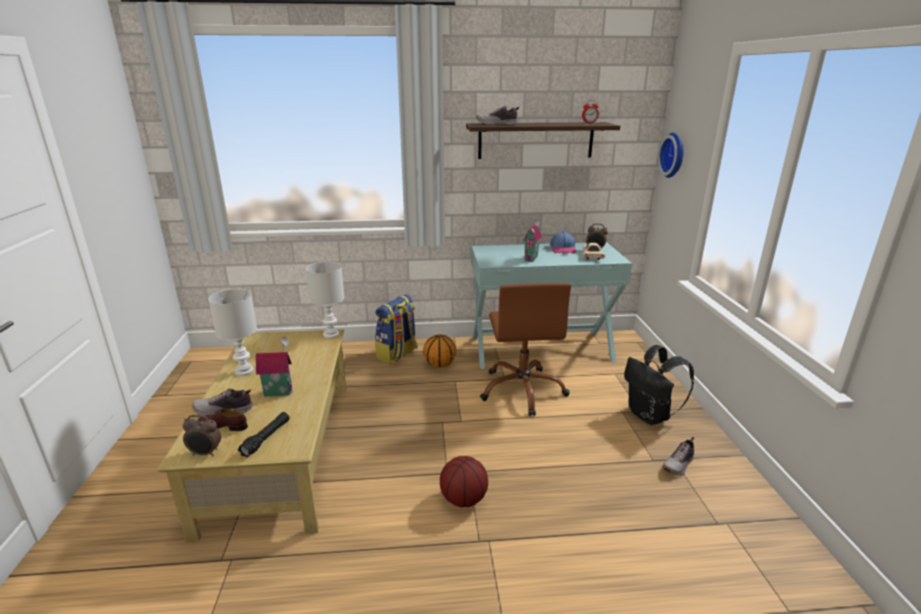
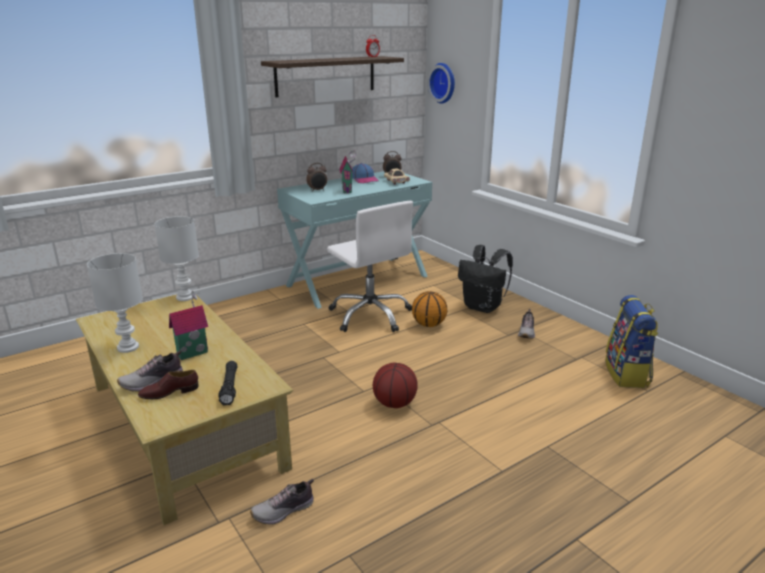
camera: 30 degrees left, 0 degrees up
(205, 453) = (181, 416): alarm clock -> alarm clock (317, 190)
(397, 354) = (223, 316): backpack -> backpack (627, 374)
(440, 365) = (276, 315): basketball -> basketball (429, 324)
(497, 124) = (297, 60): shoe -> shoe (284, 511)
(523, 390) = (370, 315): brown office chair -> white office chair

